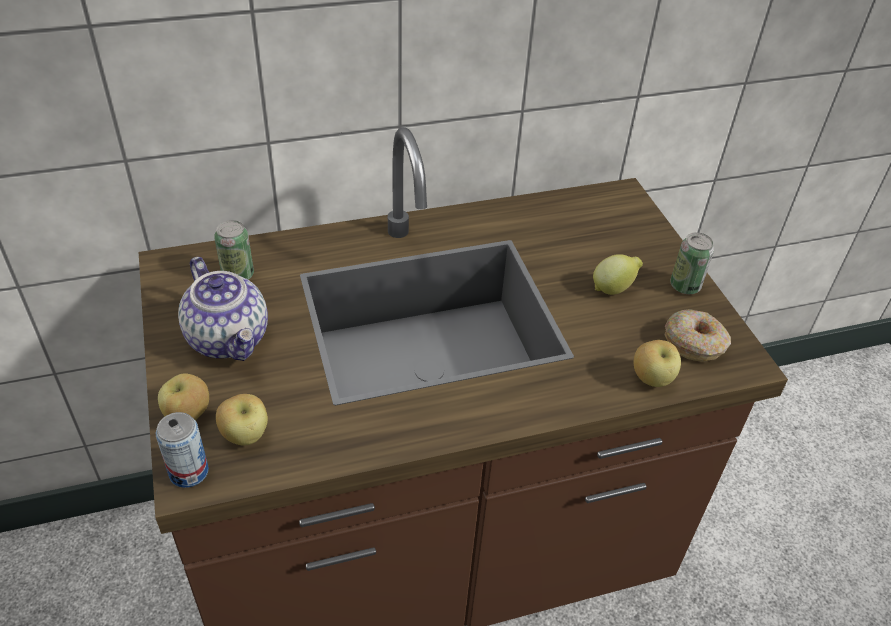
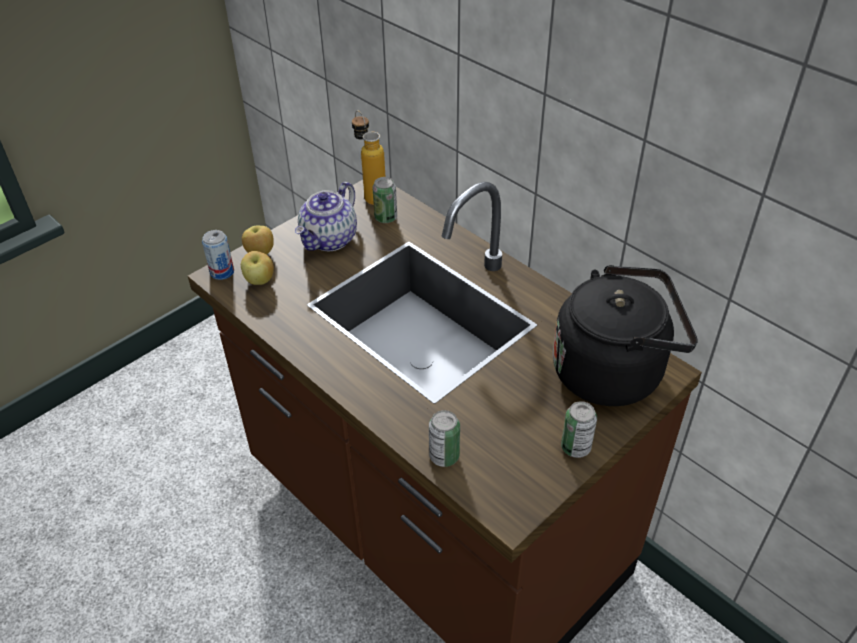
camera: 65 degrees right, 0 degrees up
(179, 270) = (370, 195): none -> bottle
(605, 223) = (613, 371): none -> black kettle
(613, 289) = (531, 402): lemon -> none
(652, 379) = (444, 456): apple -> can
(694, 343) = (507, 472): donut -> none

